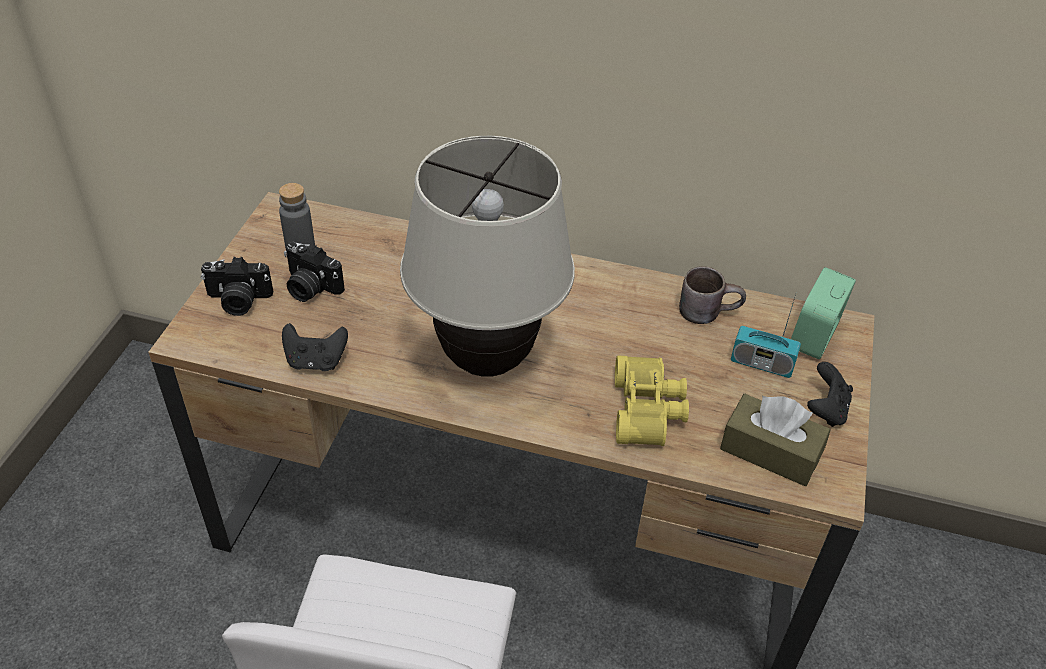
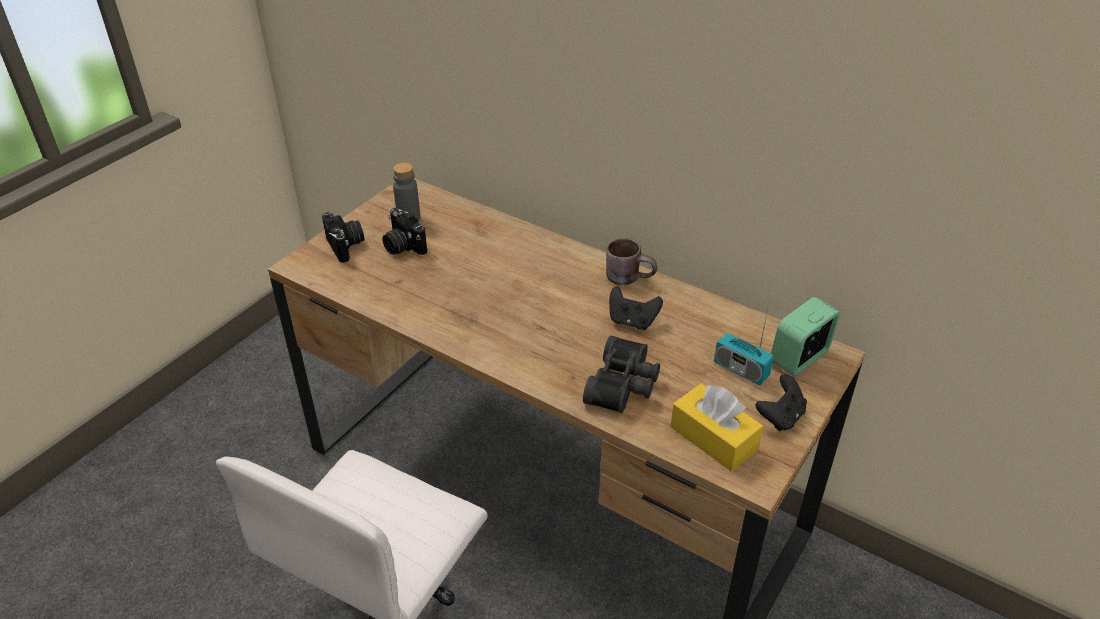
camera: 20 degrees right, 5 degrees down
(238, 301) = (346, 246): camera -> camera turned 135 degrees counterclockwise
(316, 361) = (381, 298): black game controller -> black game controller (632, 321)
(486, 360) = (511, 322): beige table lamp -> none
(649, 410) = (624, 385): yellow binoculars -> black binoculars
(707, 310) = (713, 320): brown mug -> brown mug (630, 276)
(770, 451) = (713, 438): brown tissue box -> yellow tissue box

